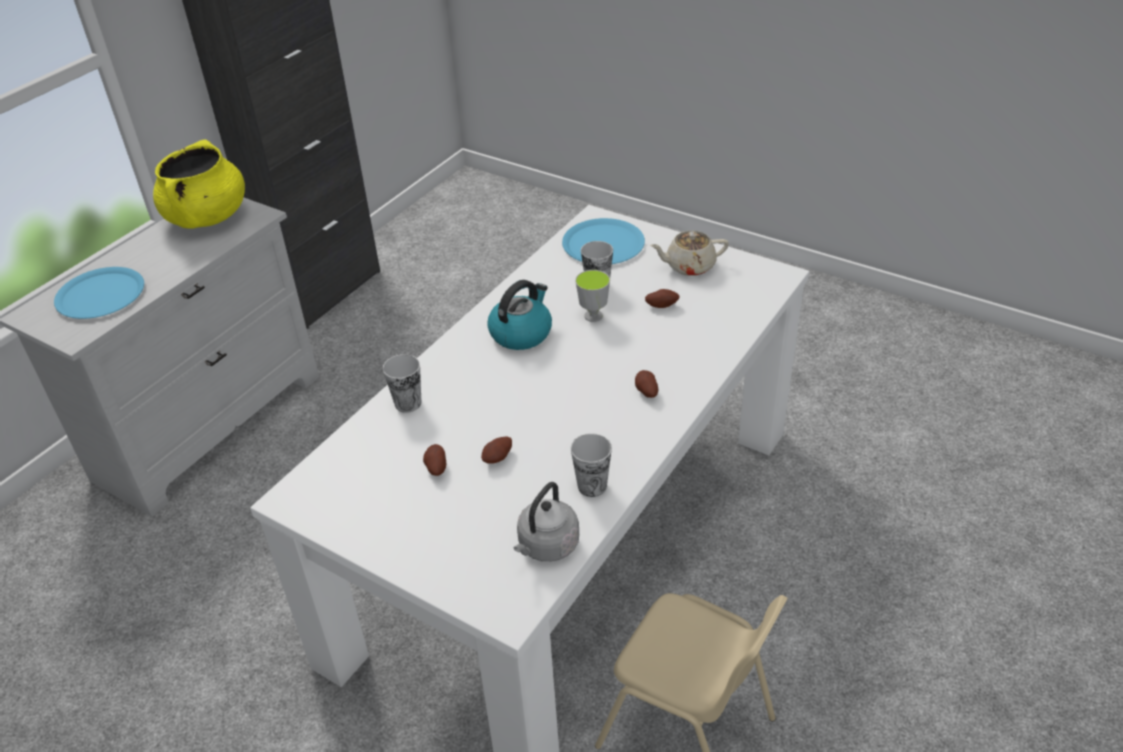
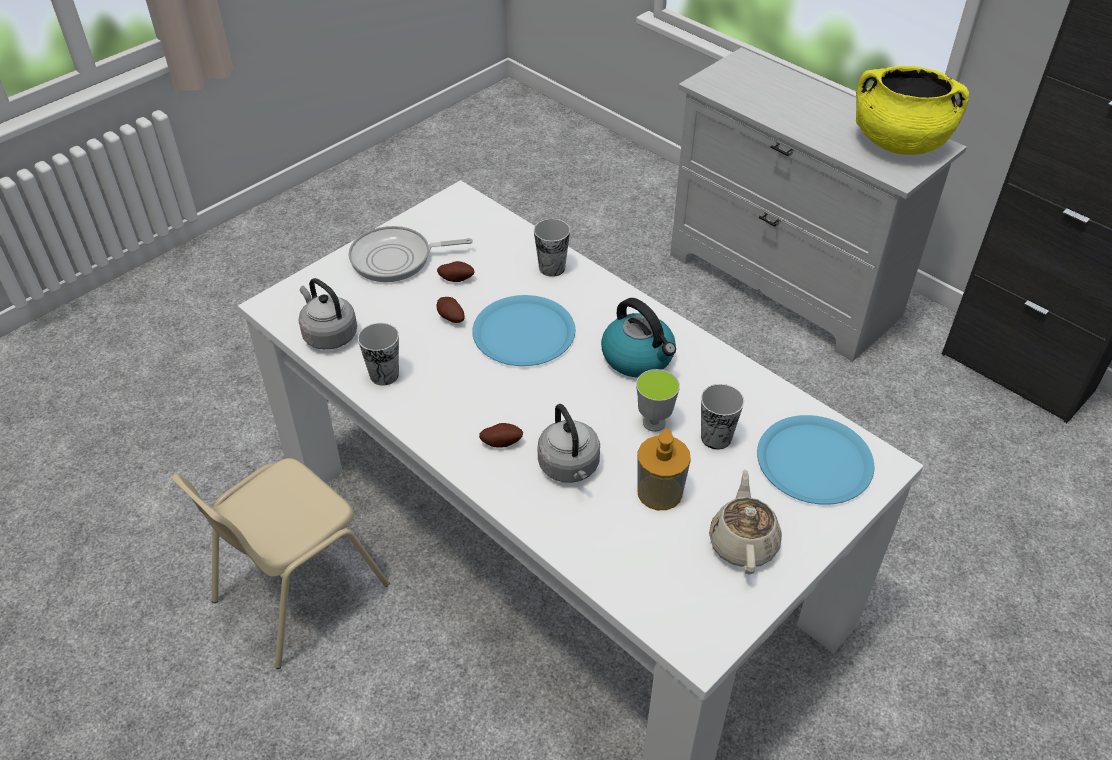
camera: 100 degrees right, 5 degrees up
(100, 295) = (766, 91): blue plate -> blue plate (524, 332)
(409, 525) = (396, 259): none -> frying pan
(657, 351) = (570, 467): none -> grey kettle
(661, 305) = (659, 492): potato -> soap dispenser

